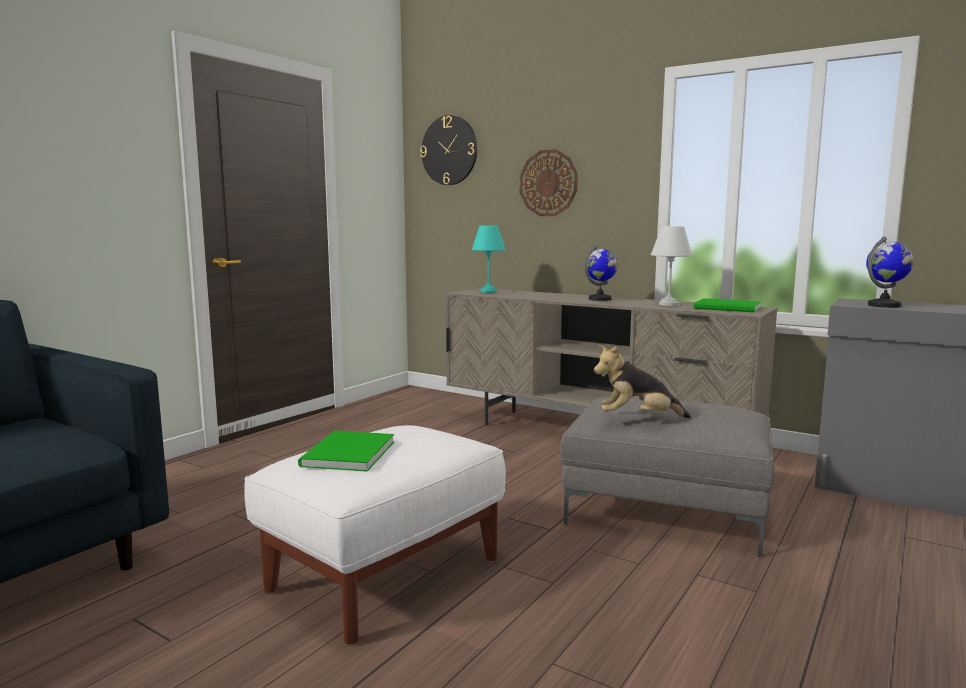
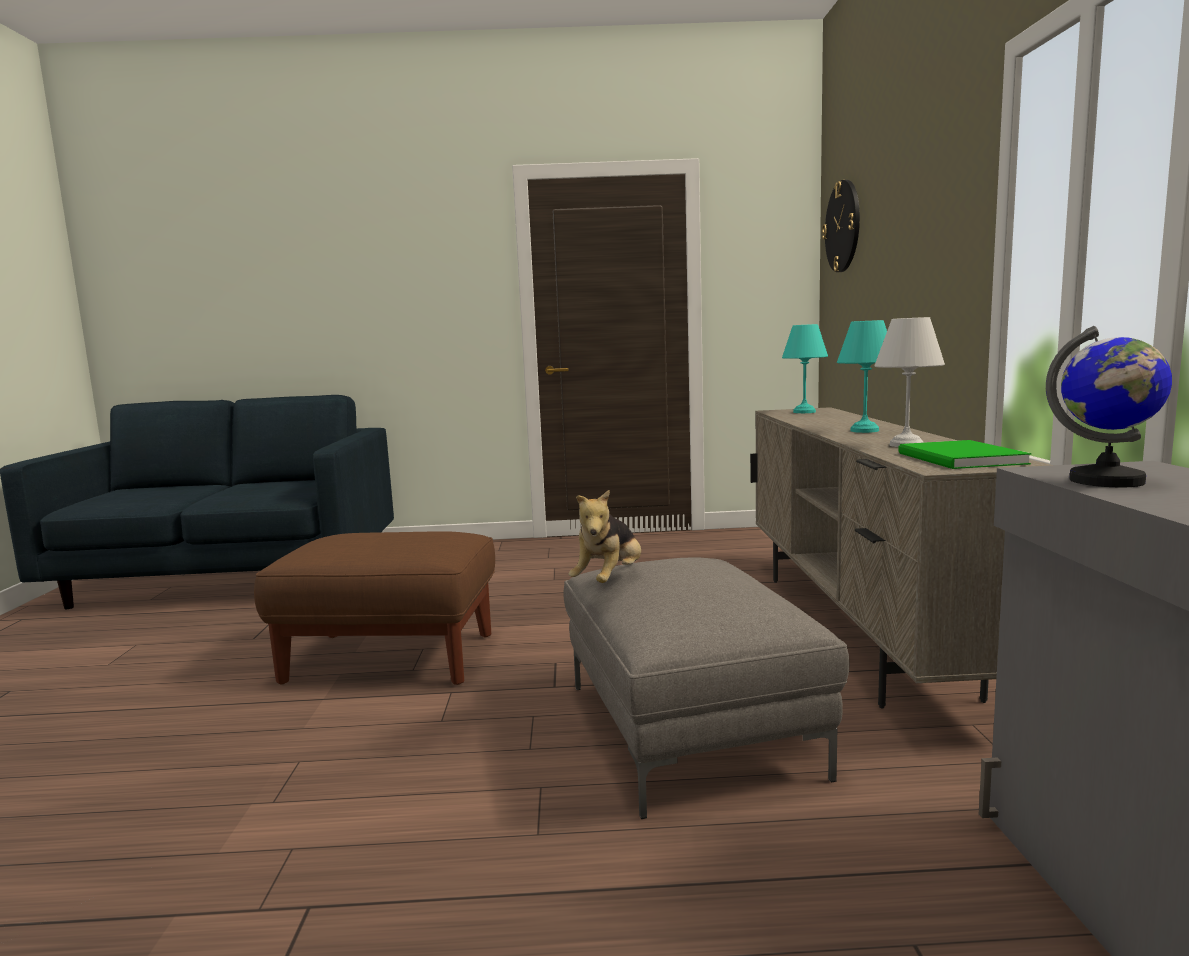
camera: 55 degrees right, 0 degrees up
(345, 454) = (354, 538): green book -> none
(386, 574) = (392, 658): white ottoman -> brown ottoman
(548, 183) = (905, 258): wall clock -> none
(600, 299) = (865, 430): globe -> turquoise table lamp
(637, 418) = (609, 580): plush toy -> plush toy turned 120 degrees counterclockwise

